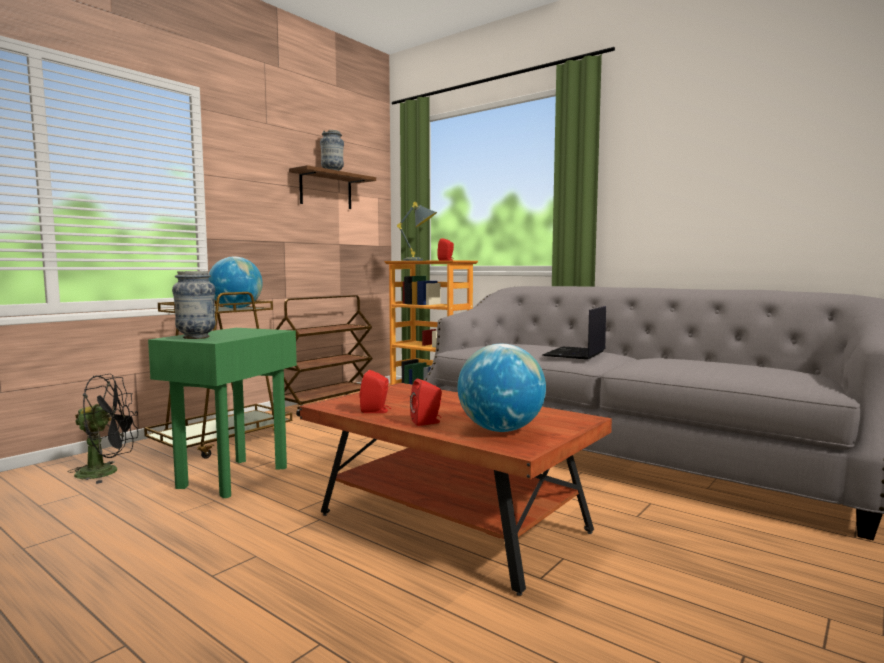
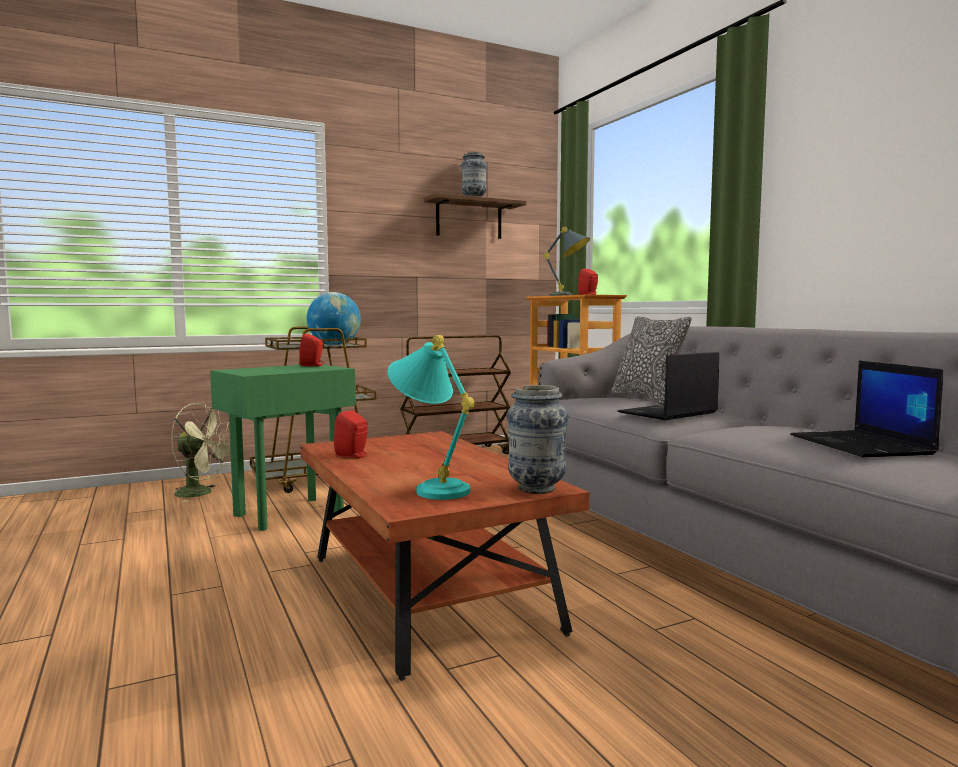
camera: 25 degrees right, 0 degrees up
(107, 472) = (201, 493): black fan -> green fan
(196, 337) = (248, 370): vase -> vase (536, 489)
(427, 422) = (376, 472): red speaker -> red speaker (313, 365)
(500, 430) = (431, 488): globe -> turquoise table lamp
(530, 343) = (647, 398): none -> pillow
(737, 367) = (862, 445): none -> laptop

